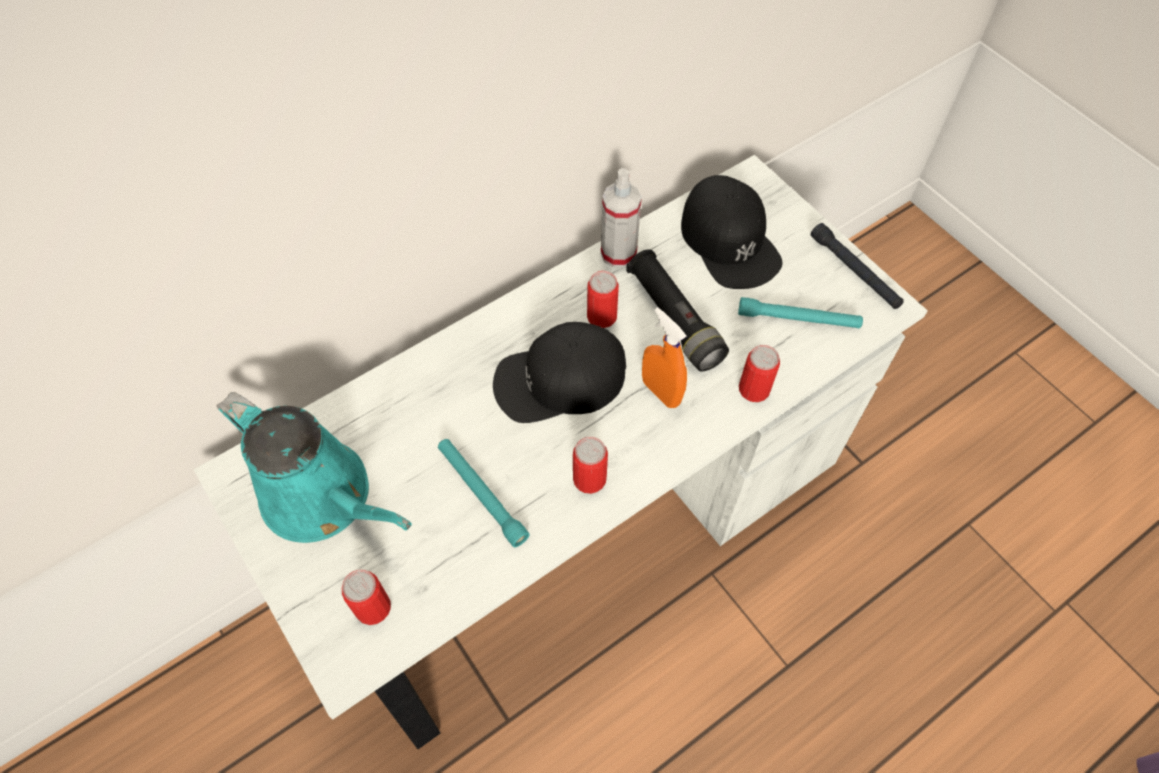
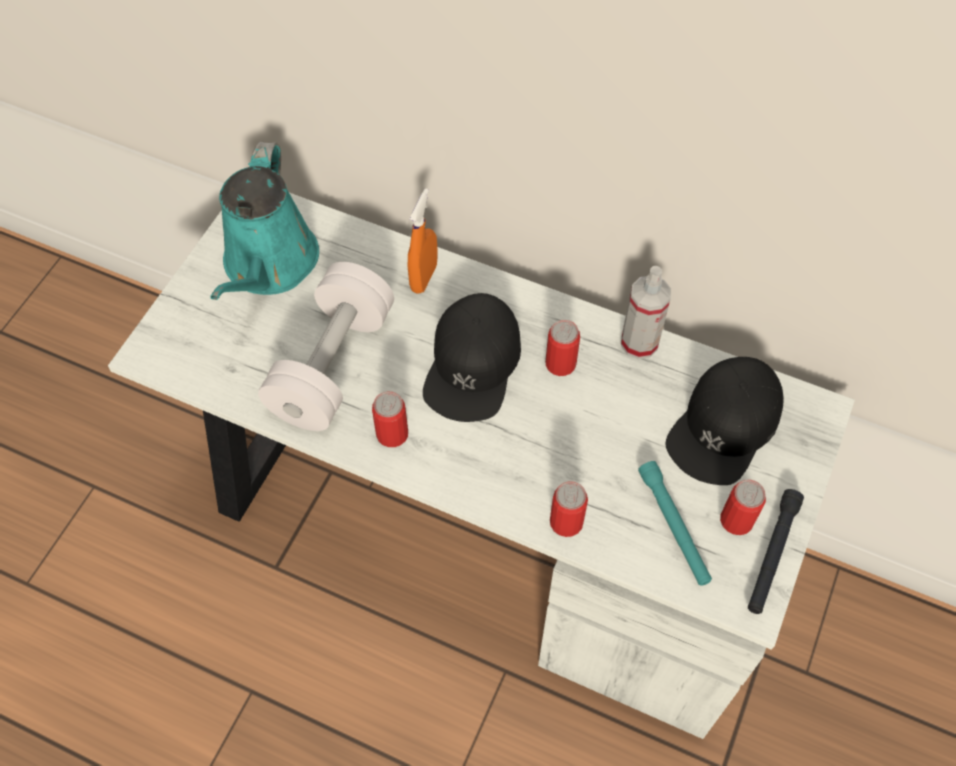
camera: 60 degrees right, 0 degrees up
(373, 607) = (200, 345): can -> can (736, 520)
(481, 494) = (332, 365): turquoise flashlight -> white dumbbell
(559, 380) = (473, 365): black cap -> black cap turned 120 degrees counterclockwise
(661, 392) = (512, 447): orange spray bottle -> orange spray bottle (424, 277)
(674, 319) = (598, 421): black flashlight -> none

